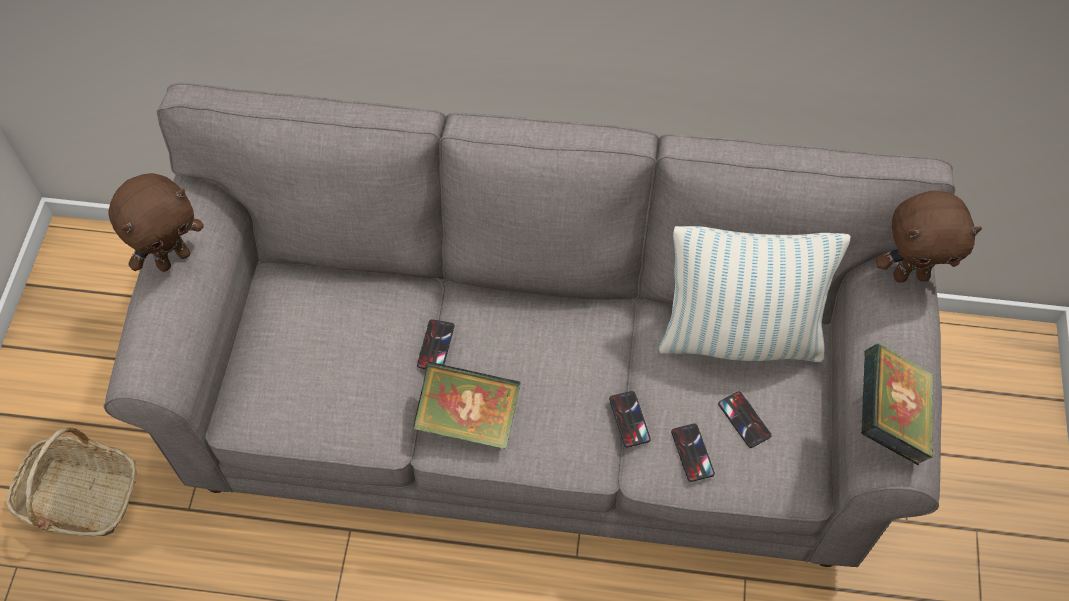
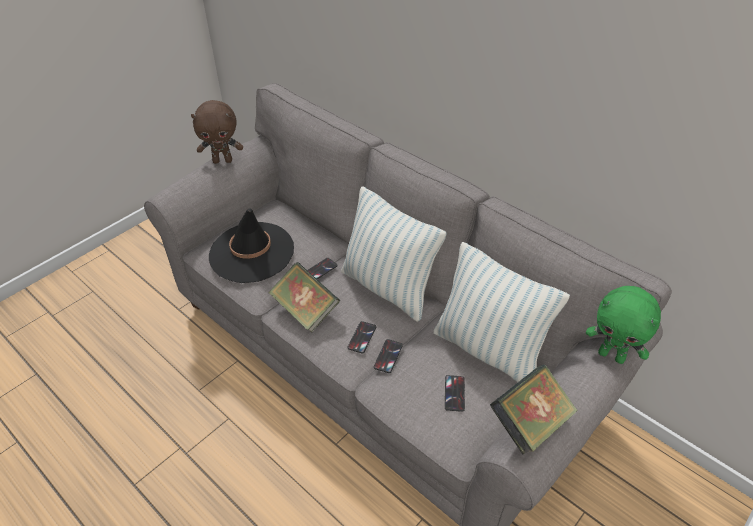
camera: 35 degrees right, 15 degrees down
(80, 496) = (142, 278): basket -> none
(317, 377) = (251, 252): none -> black hat
(548, 319) = (388, 288): none -> pillow
(692, 452) = (408, 392): phone -> phone (362, 337)
(910, 275) = (612, 355): brown plush toy -> green plush toy

